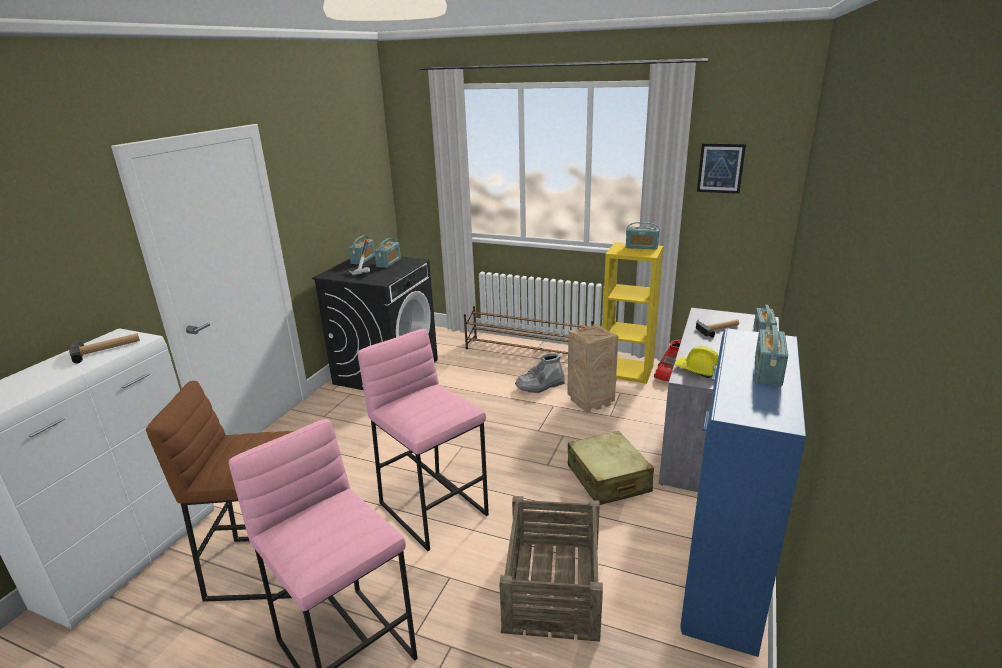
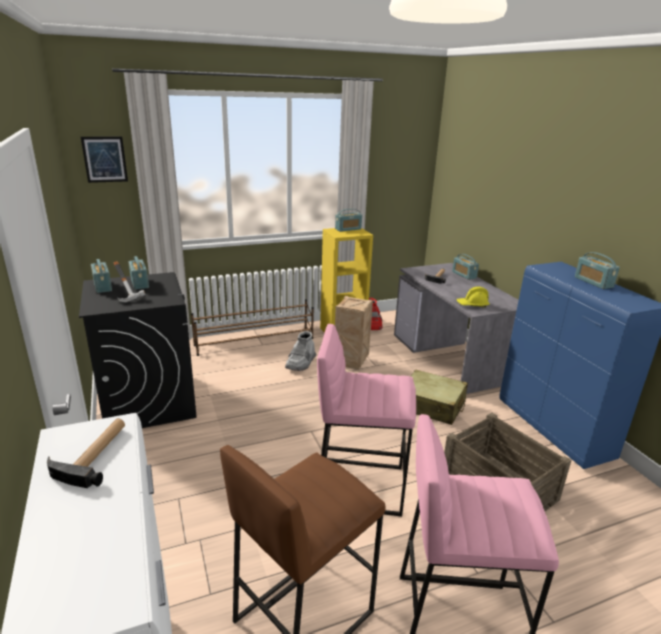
camera: 45 degrees left, 0 degrees up
(720, 168) = (386, 162): picture -> picture (105, 159)

